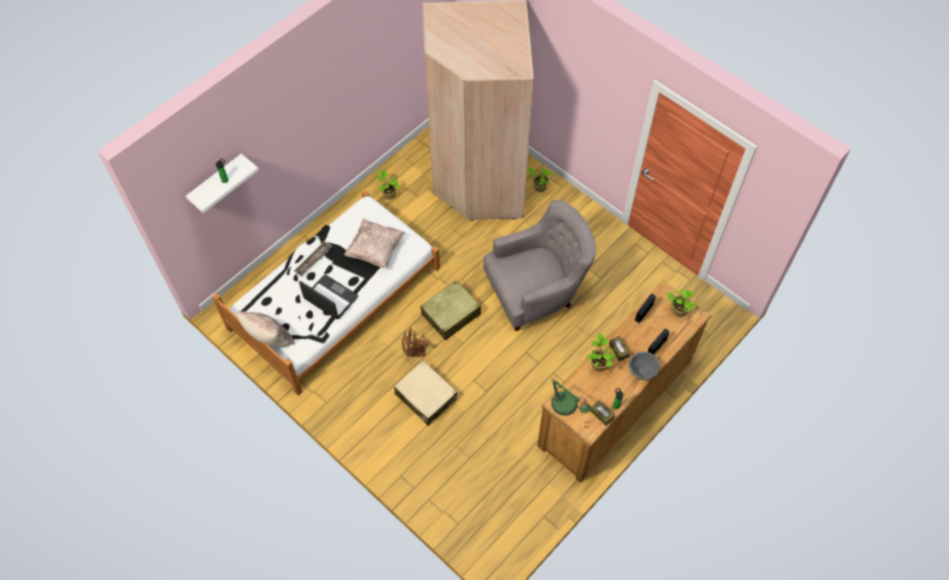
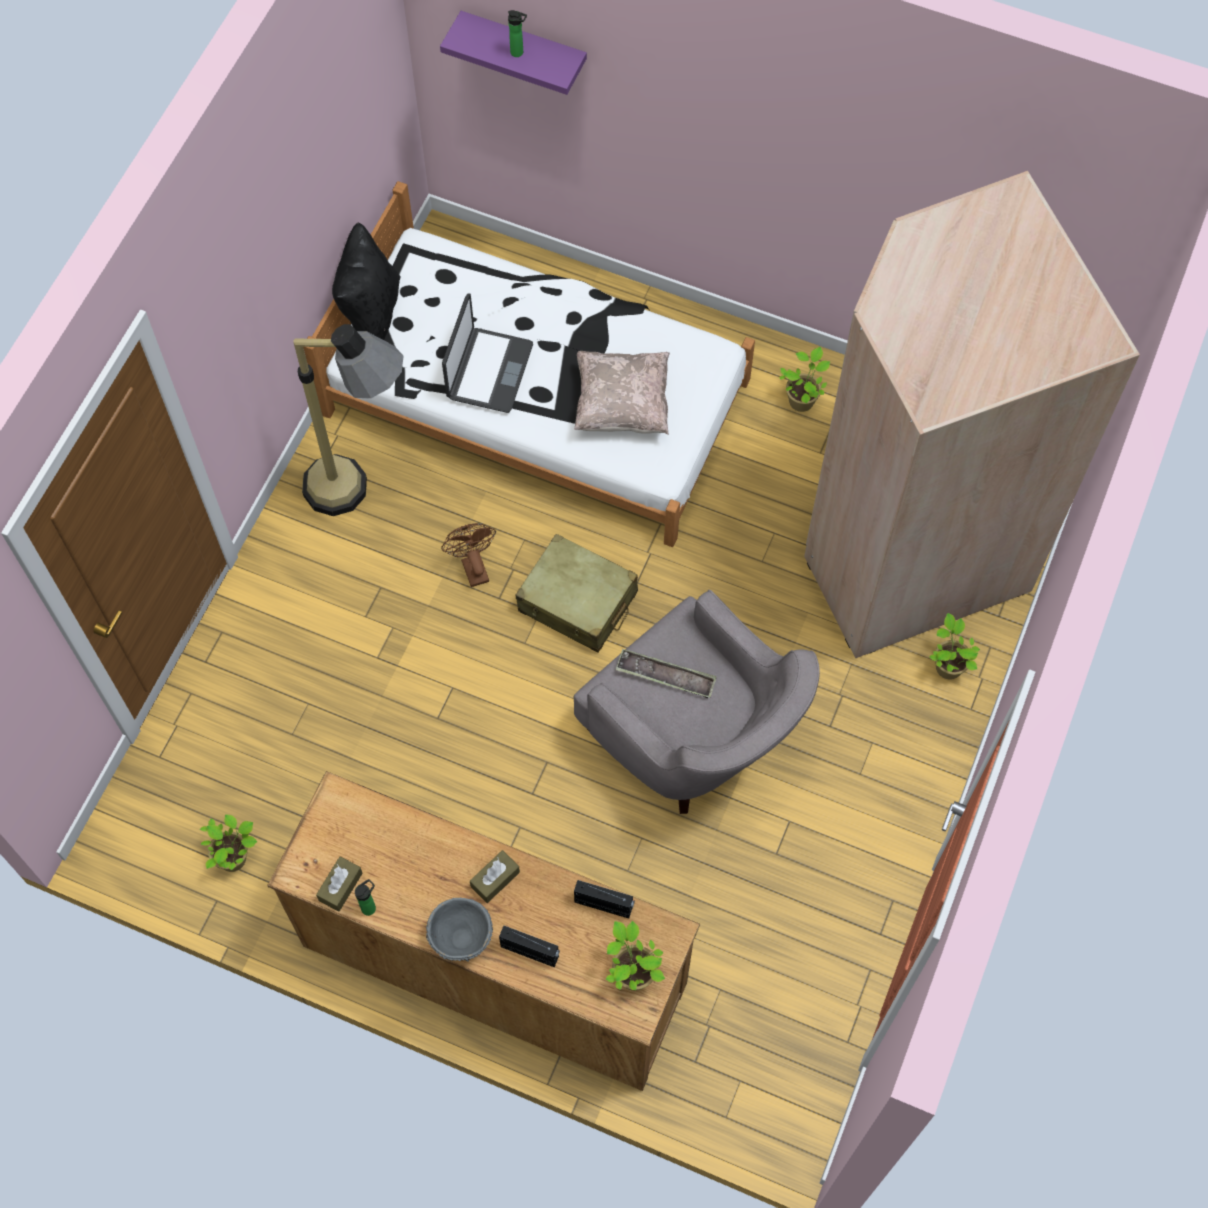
camera: 70 degrees right, 5 degrees up
(216, 182) = (524, 49): white shelf -> purple shelf
(269, 339) = (371, 311): beige pillow -> black pillow
(314, 260) = (557, 315): tray -> tray (666, 676)
(353, 388) = (364, 495): none -> floor lamp
(425, 397) = (389, 618): beige suitcase -> none
(567, 407) = (335, 818): table lamp -> none
(598, 363) = (451, 849): potted plant -> potted plant (234, 857)

